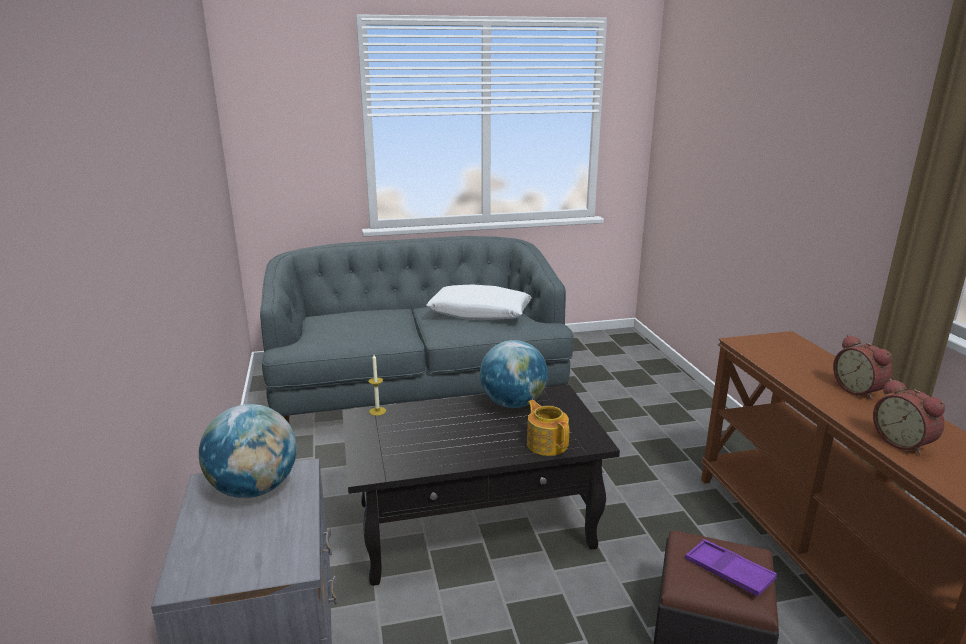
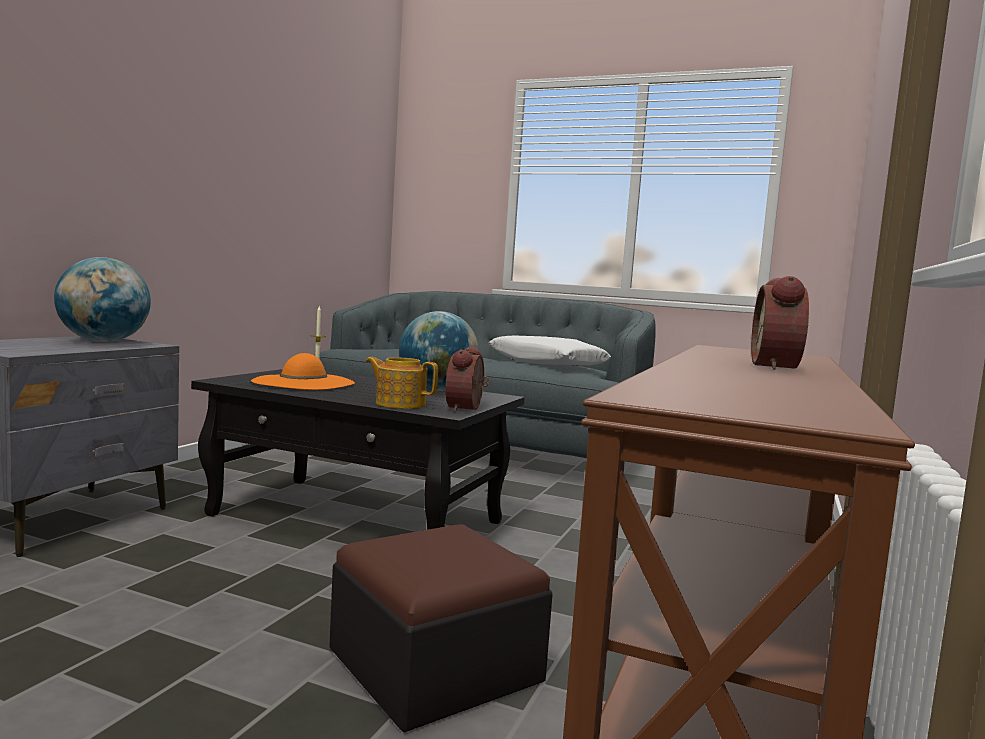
camera: 35 degrees right, 15 degrees down
(420, 440) = (303, 382): none -> orange hat
(547, 444) = (399, 404): teapot -> teapot turned 75 degrees counterclockwise
(728, 572) = (442, 557): purple tray -> none
(903, 442) = (704, 375): alarm clock -> alarm clock (467, 408)

